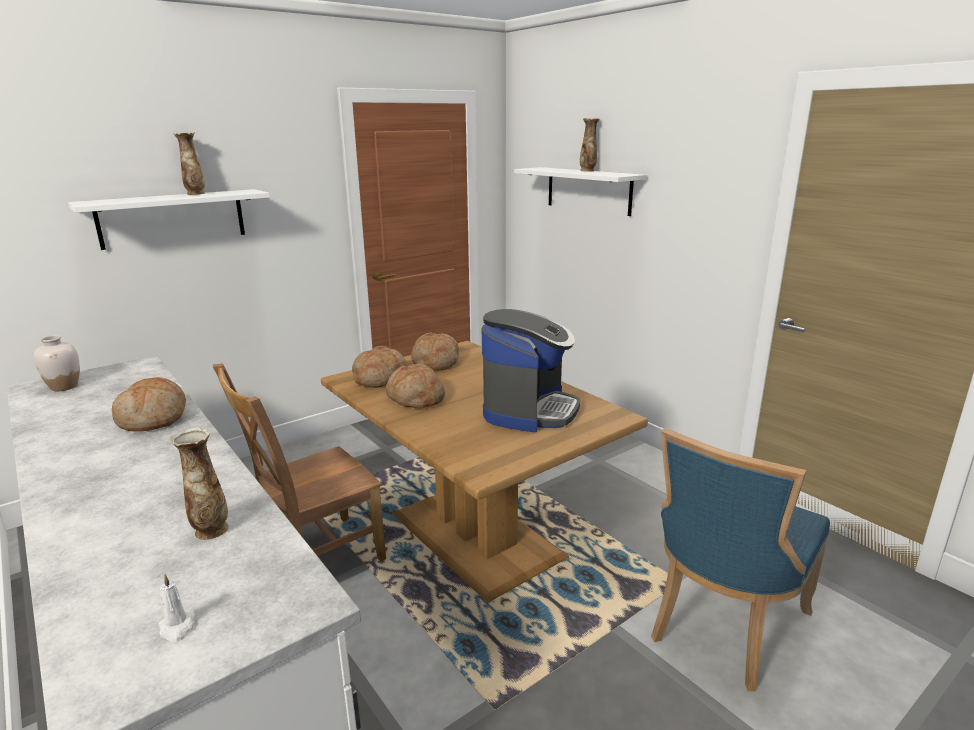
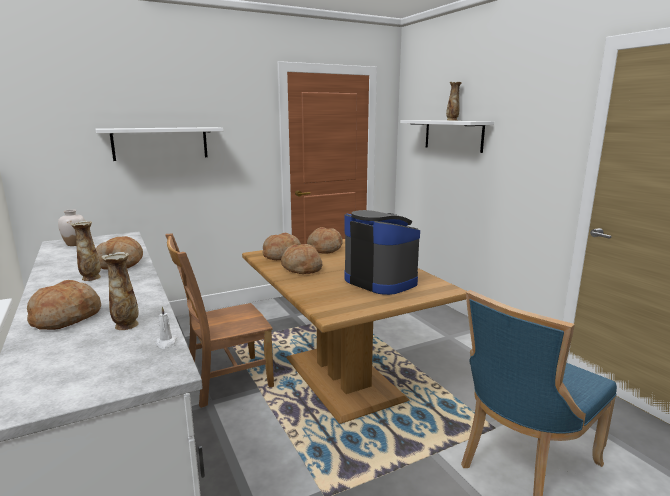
camera: 10 degrees right, 5 degrees down
(111, 526) = (66, 317): none -> bread
(177, 628) = (79, 375): white candle -> white candle (166, 343)
(195, 194) = (176, 127): vase -> vase (91, 278)
(529, 410) = (381, 281): coffee machine -> coffee machine turned 75 degrees counterclockwise

